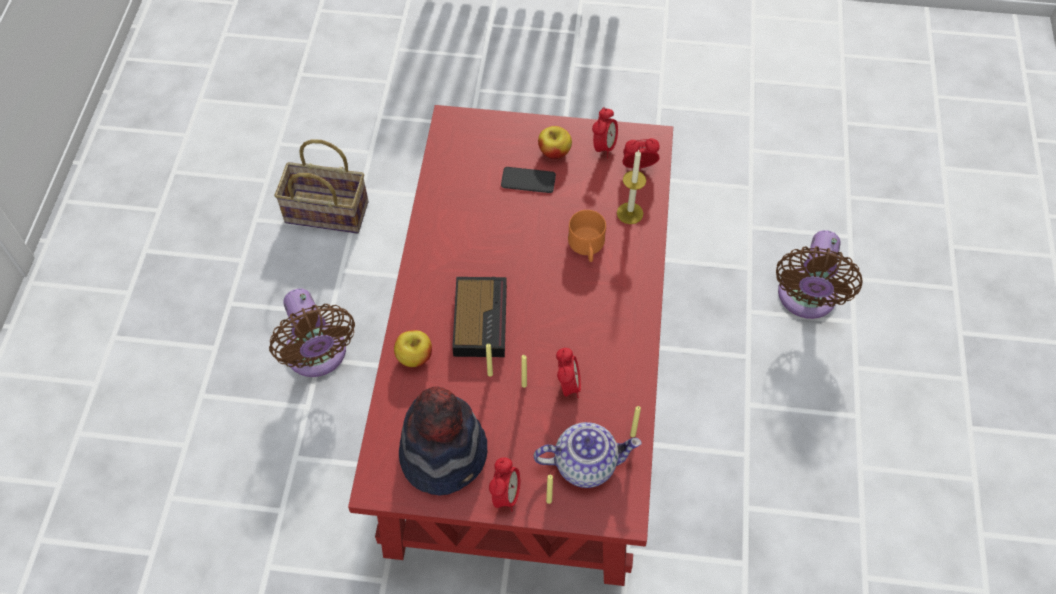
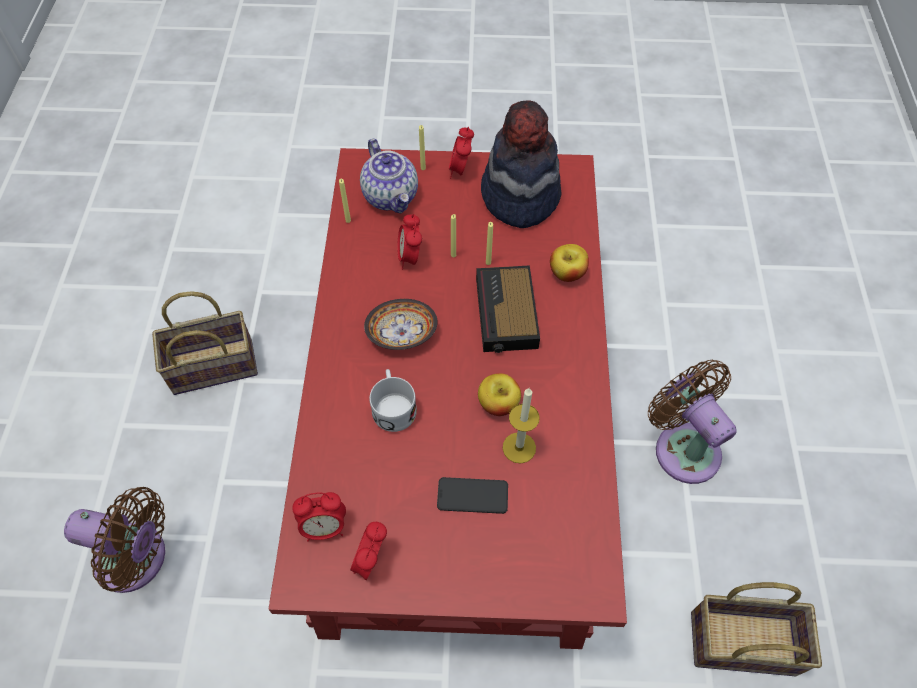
camera: 175 degrees right, 0 degrees up
(554, 152) = (440, 545): apple -> apple (498, 404)
(579, 308) = (400, 333): none -> bowl
(586, 463) = (391, 196): teapot -> teapot turned 105 degrees counterclockwise
(587, 247) = (393, 406): orange mug -> white mug
(630, 213) = (339, 456): candle -> candle (519, 447)
(777, 473) = (215, 364): none -> basket
(805, 299) = (138, 559): brown fan -> brown fan turned 90 degrees clockwise

